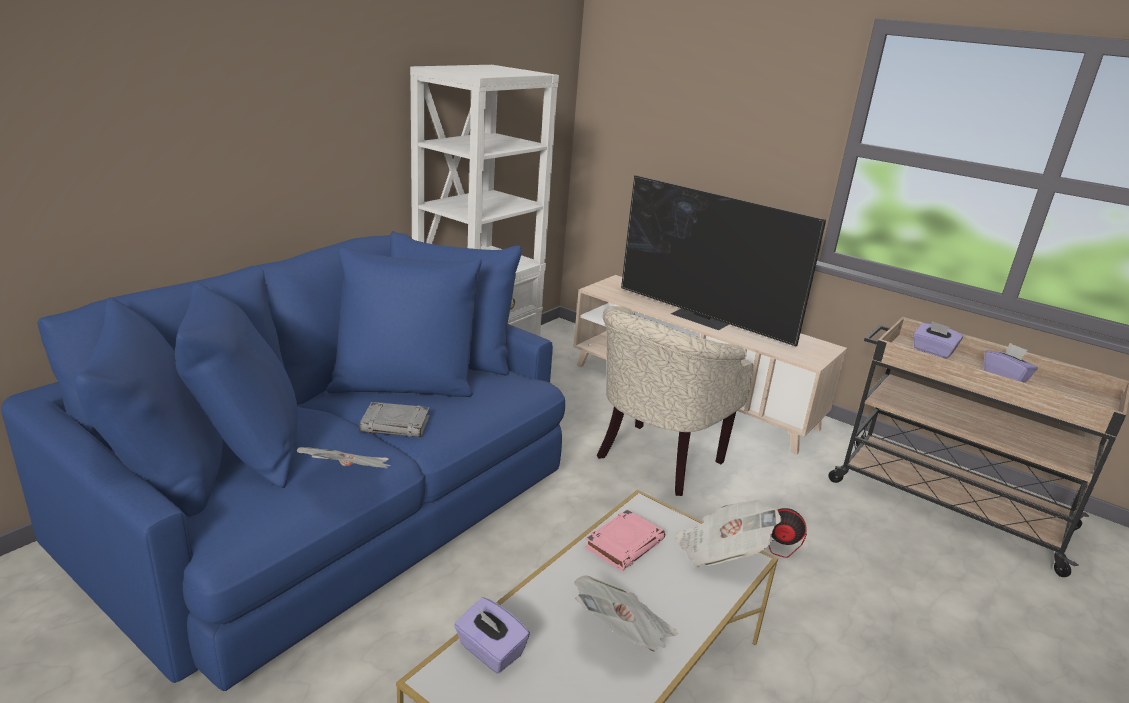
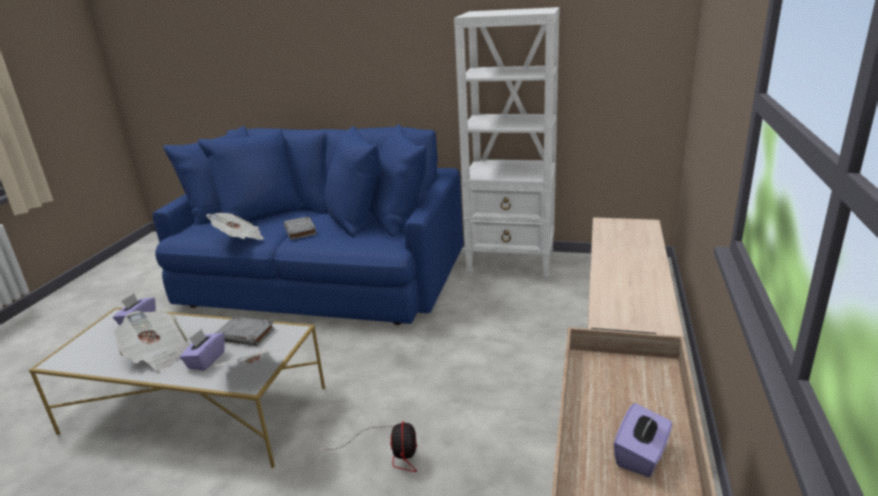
camera: 70 degrees right, 0 degrees up
(624, 544) = (246, 335): pink book -> grey book
(655, 461) = (479, 364): beige armchair -> none
(702, 318) = (623, 273): television -> none
(932, 351) = (650, 387): purple tissue box -> purple tissue box (205, 360)

